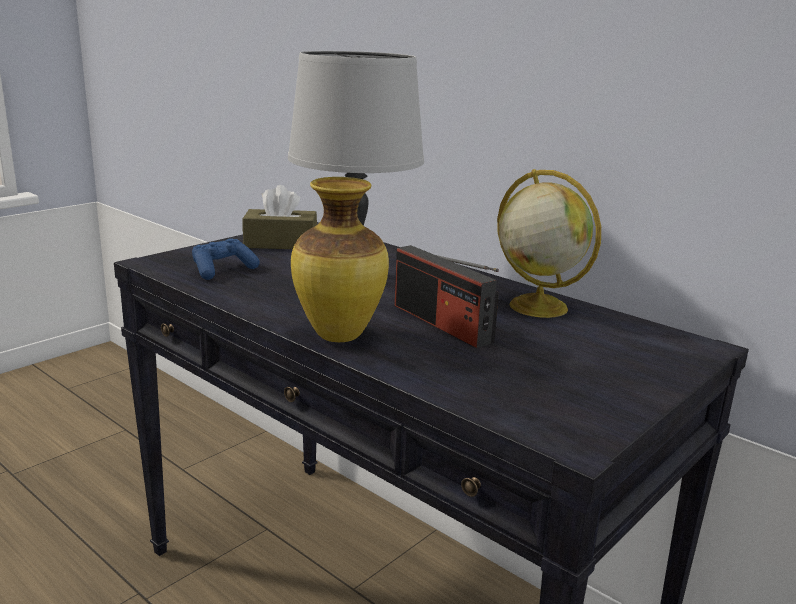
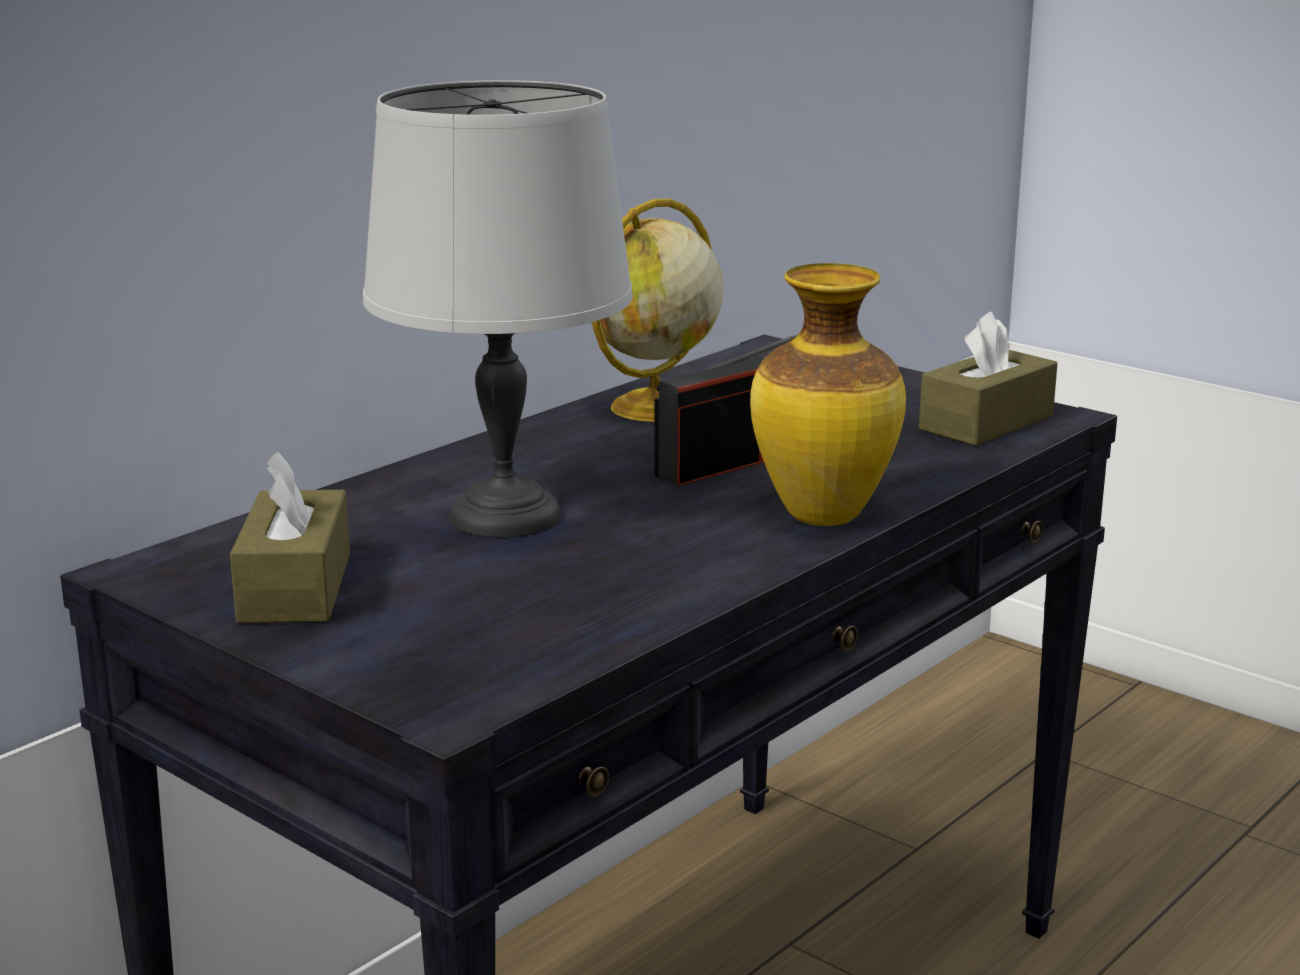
camera: 90 degrees left, 0 degrees up
(222, 270) = (504, 627): blue game controller -> none
(543, 409) = (986, 422): none -> brown tissue box

